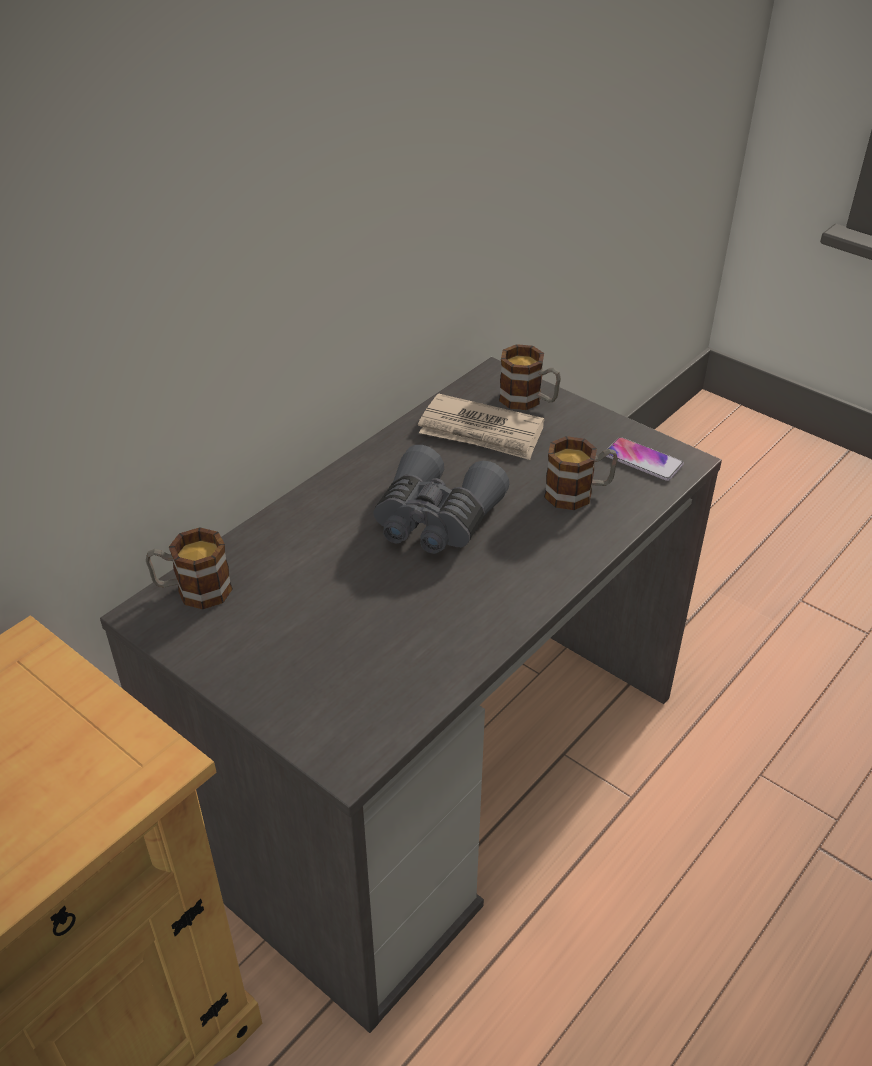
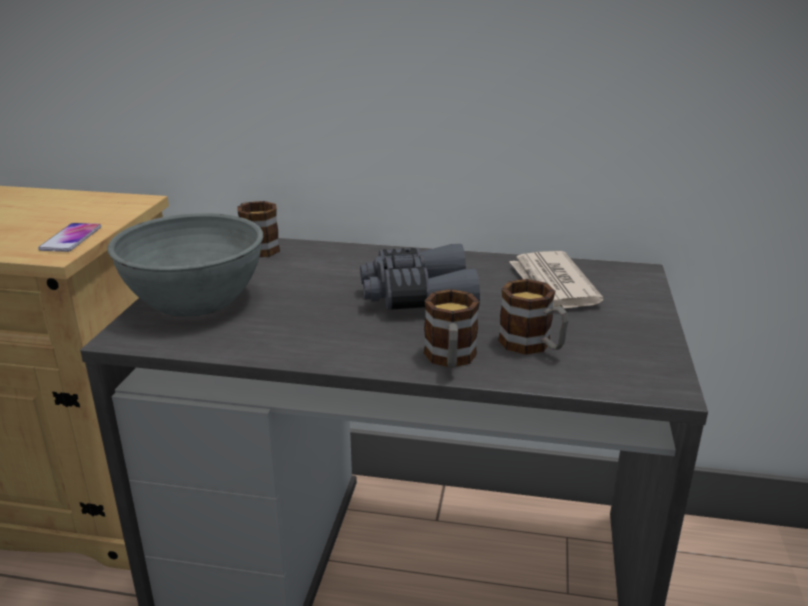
camera: 60 degrees right, 15 degrees down
(300, 681) = (195, 299): none -> grey bowl
(528, 400) = (628, 292): mug -> mug (450, 359)
(643, 460) = (631, 365): phone -> phone (71, 238)

